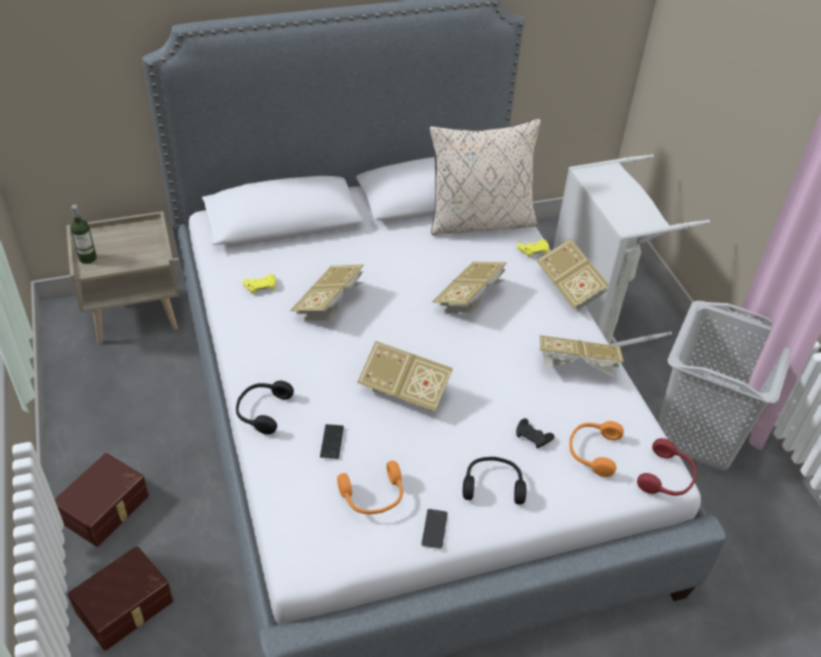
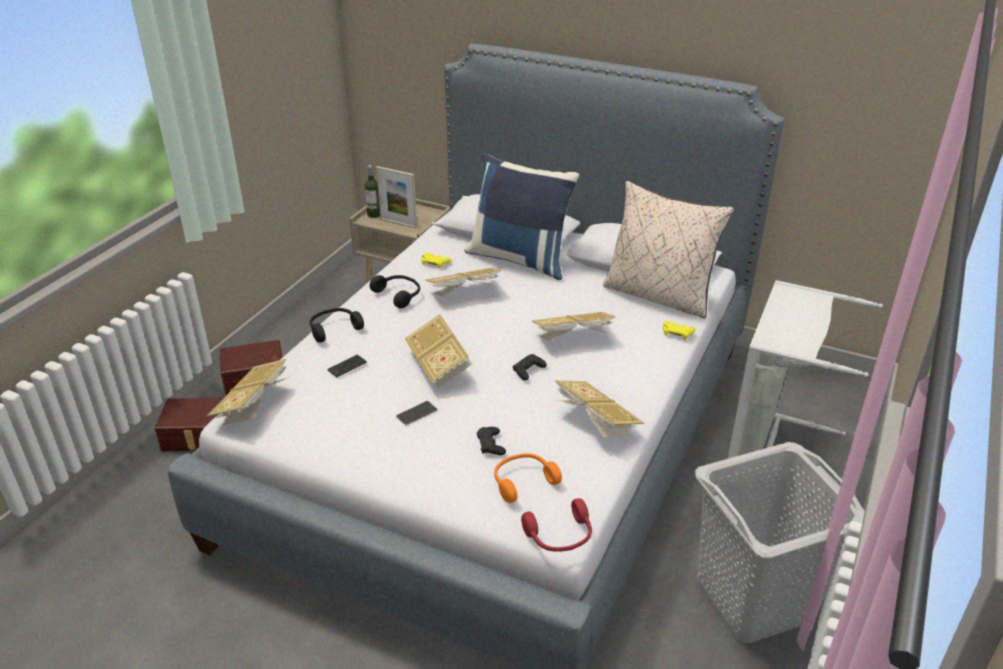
camera: 45 degrees right, 10 degrees down
(128, 256) = (398, 223): none -> picture frame
(329, 241) = (520, 258): none -> blue pillow
(373, 497) = (326, 411): orange headphones -> none
(434, 529) = (338, 453): phone -> phone (417, 413)
(475, 350) = (528, 370): none -> black game controller
(493, 485) = (415, 455): black headphones -> black headphones (399, 295)
(570, 288) = (671, 372): book -> book (254, 407)

